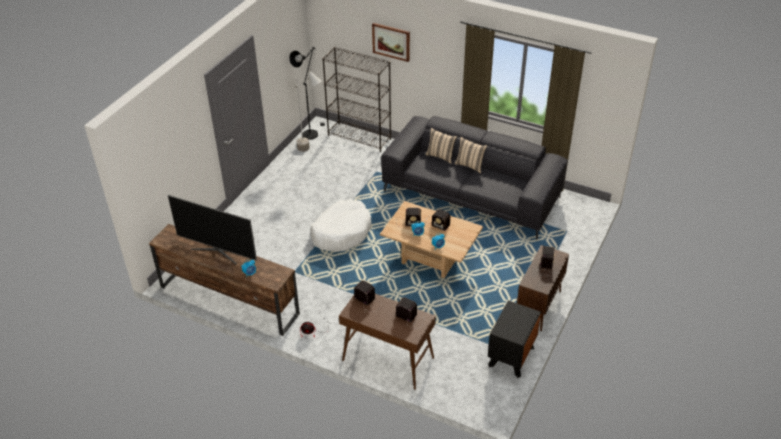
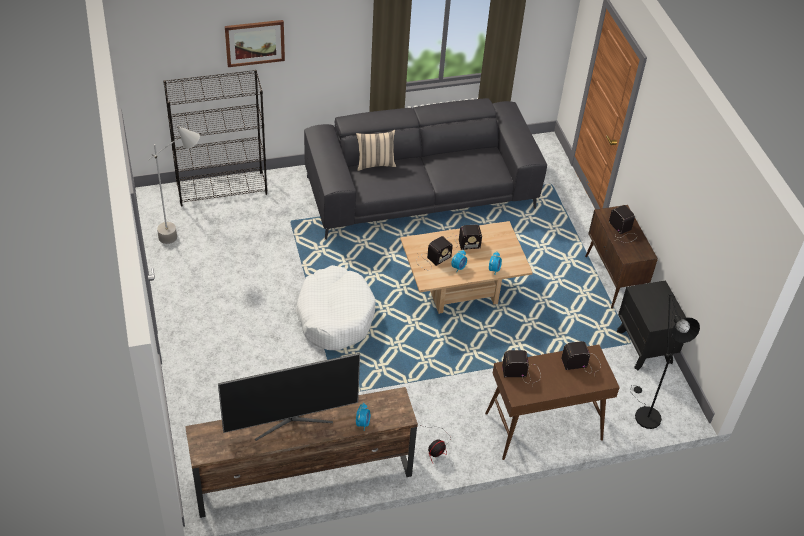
camera: 45 degrees left, 5 degrees up
(311, 133) = (155, 212): black floor lamp -> black floor lamp (645, 413)
(470, 165) = (416, 159): beige pillow -> none

